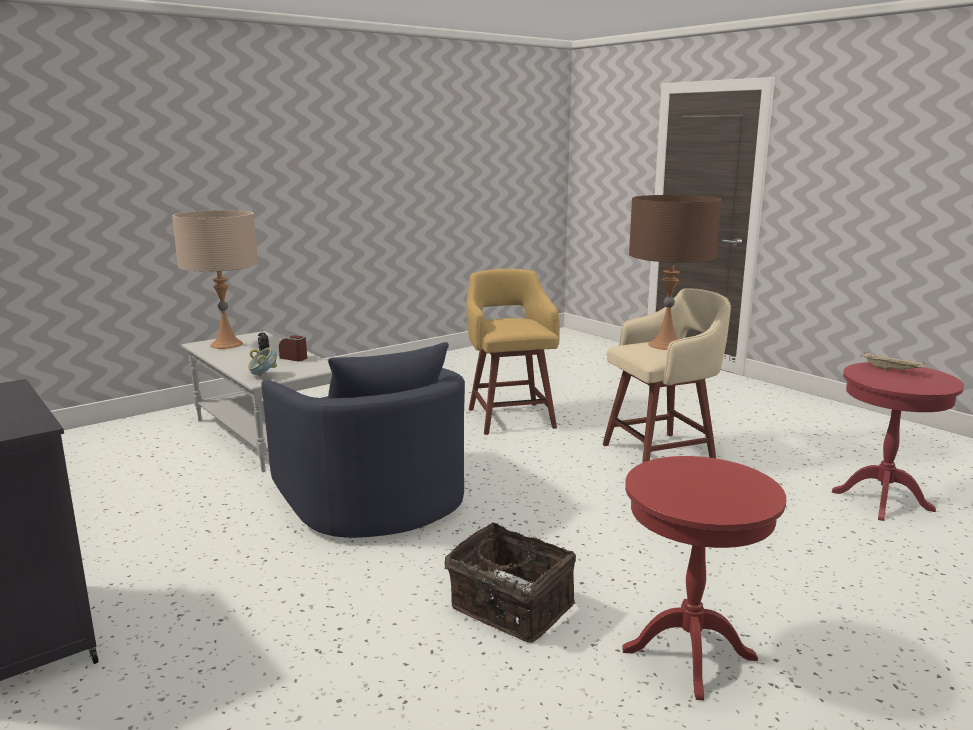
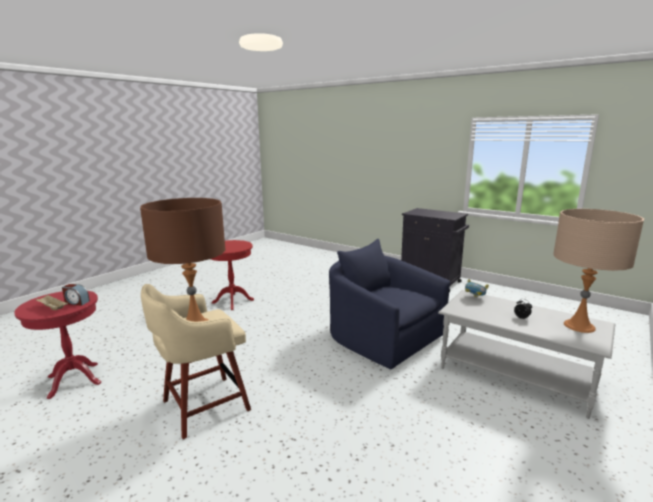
camera: 165 degrees right, 0 degrees up
(294, 358) = (492, 316): alarm clock -> alarm clock (76, 302)
(510, 609) = (292, 304): basket -> none
(511, 417) = (343, 442): yellow stool -> none

